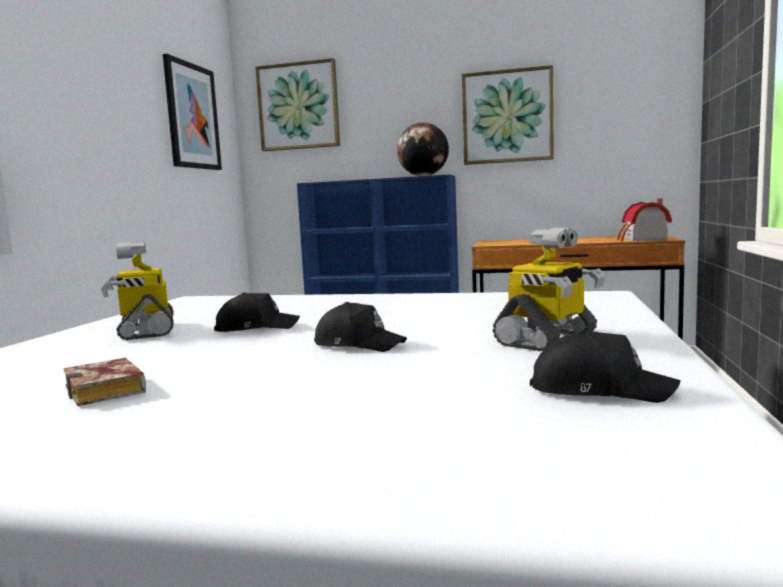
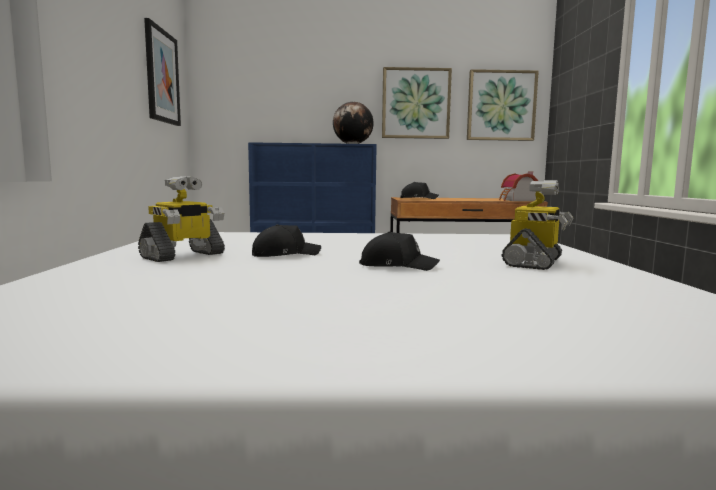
camera: 15 degrees left, 0 degrees up
(109, 390) = (237, 299): book -> none
(145, 331) = (183, 256): toy robot -> toy robot turned 105 degrees counterclockwise
(298, 106) = (246, 79): picture -> picture (501, 106)
(598, 389) = (627, 292): black cap -> black cap (418, 198)

